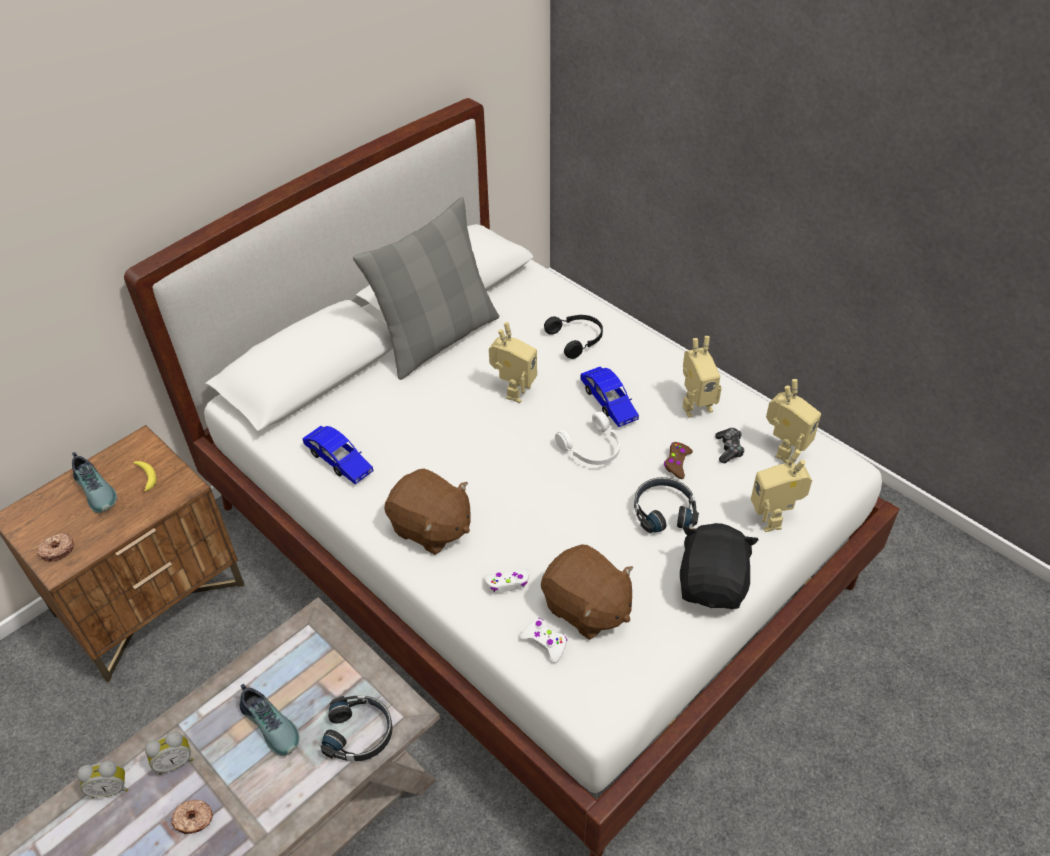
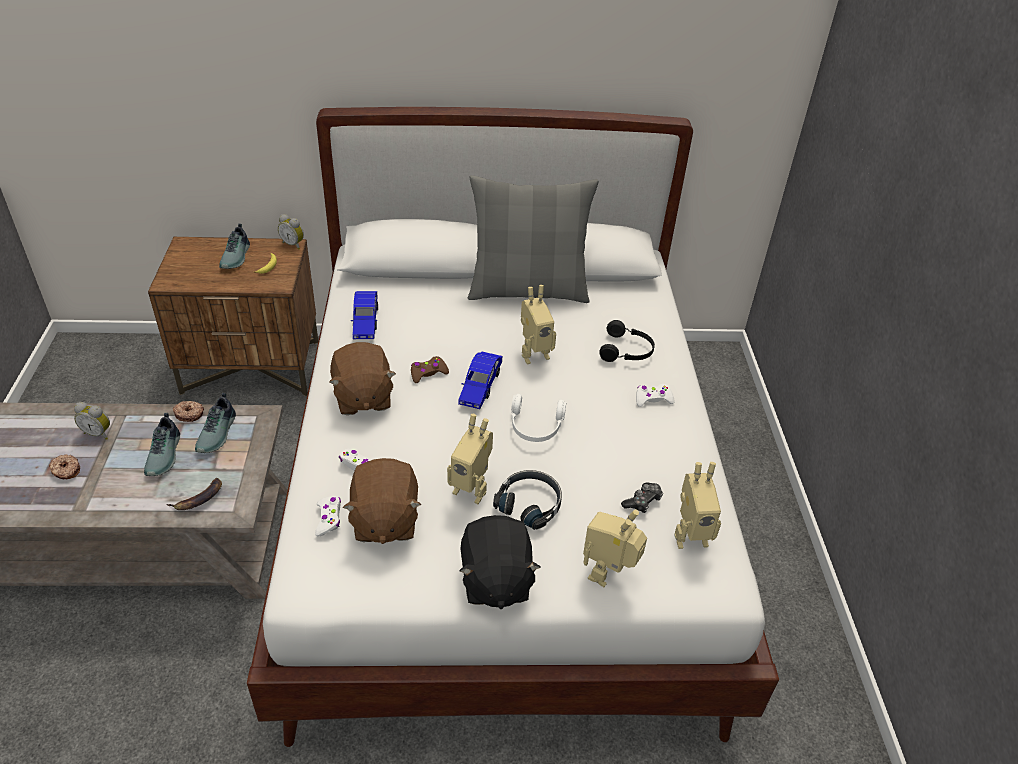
camera: 40 degrees right, 5 degrees down
(57, 550) = (178, 274): donut -> donut (189, 414)
(111, 788) = (57, 421): alarm clock -> alarm clock (293, 244)
(295, 666) = (218, 433): none -> shoe
(360, 733) = (199, 499): black headphones -> banana
(608, 402) = (591, 406): blue toy car -> blue toy car (480, 386)
(641, 365) = (653, 399): none -> white game controller
(677, 463) = (586, 481): brown game controller -> brown game controller (428, 373)
(695, 405) = (657, 453): toy robot -> toy robot (472, 489)
(713, 584) = (495, 580): black plush toy -> black plush toy turned 120 degrees clockwise

